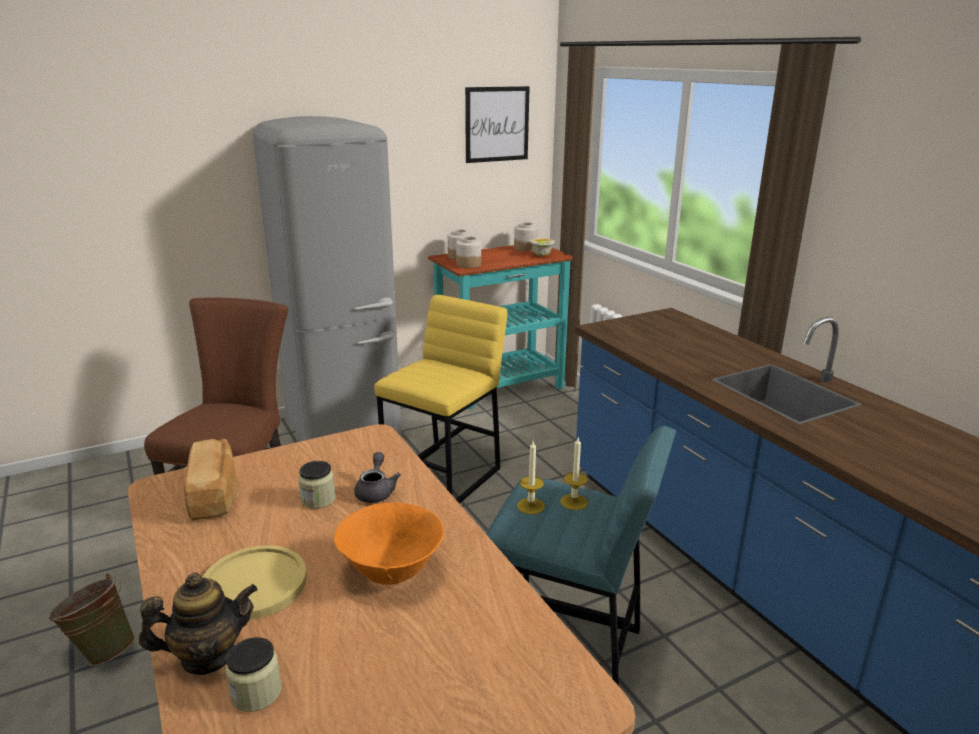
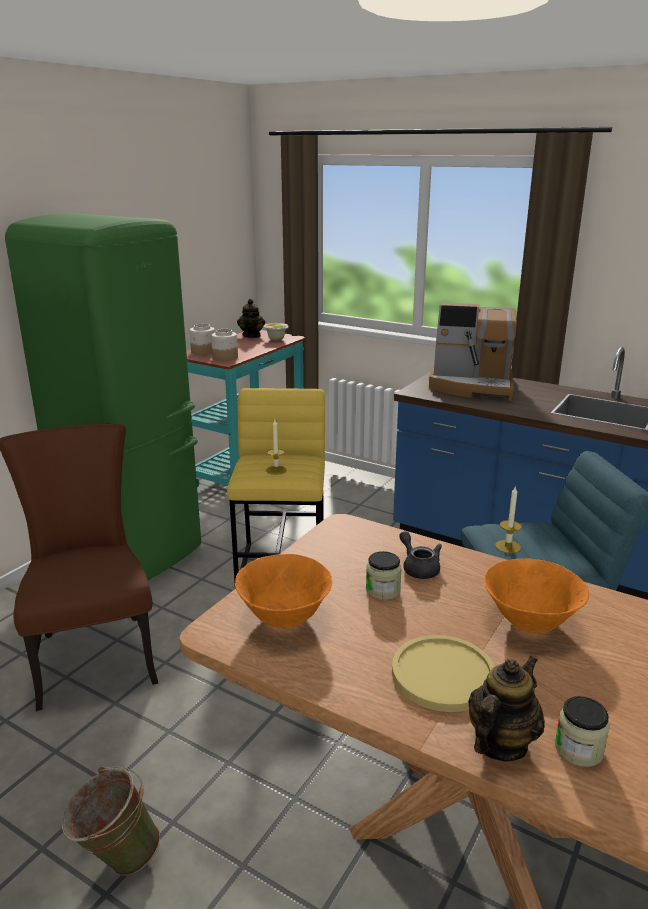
camera: 30 degrees left, 0 degrees up
(215, 495) = (284, 619): bread -> orange bowl
(346, 428) = (137, 552): grey fridge -> green fridge
(497, 124) = (214, 214): picture -> none
(525, 248) = (252, 336): jar -> teapot
(574, 502) = (531, 534): candle -> candle (276, 470)
(669, 334) = (472, 386): none -> coffee machine

